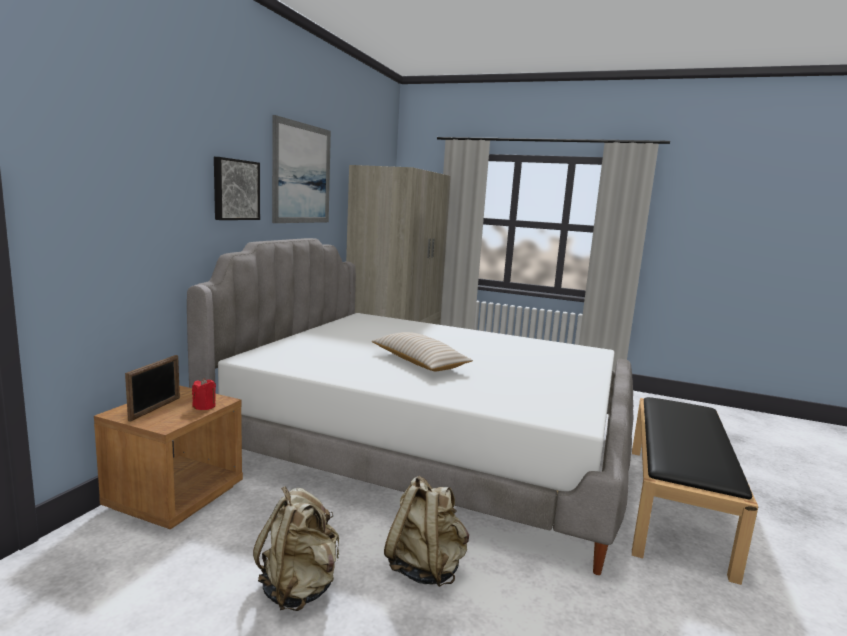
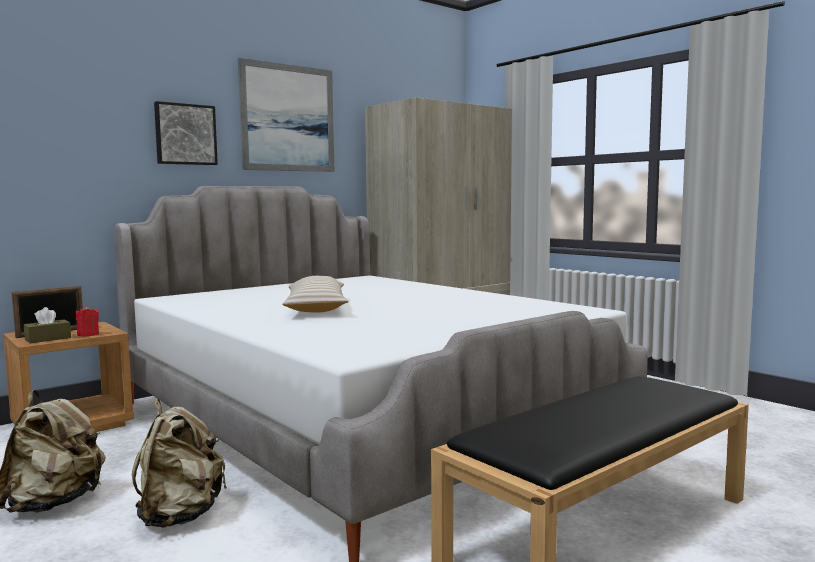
camera: 30 degrees right, 5 degrees down
(173, 418) = (48, 339): none -> brown tissue box

